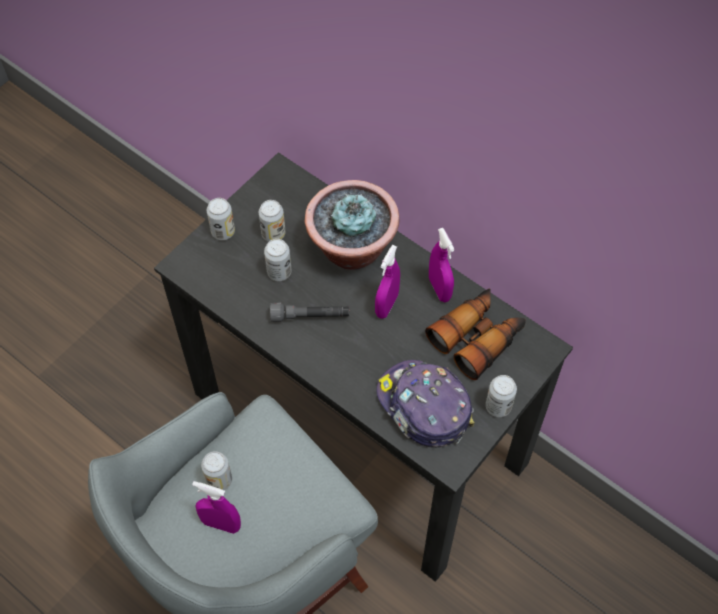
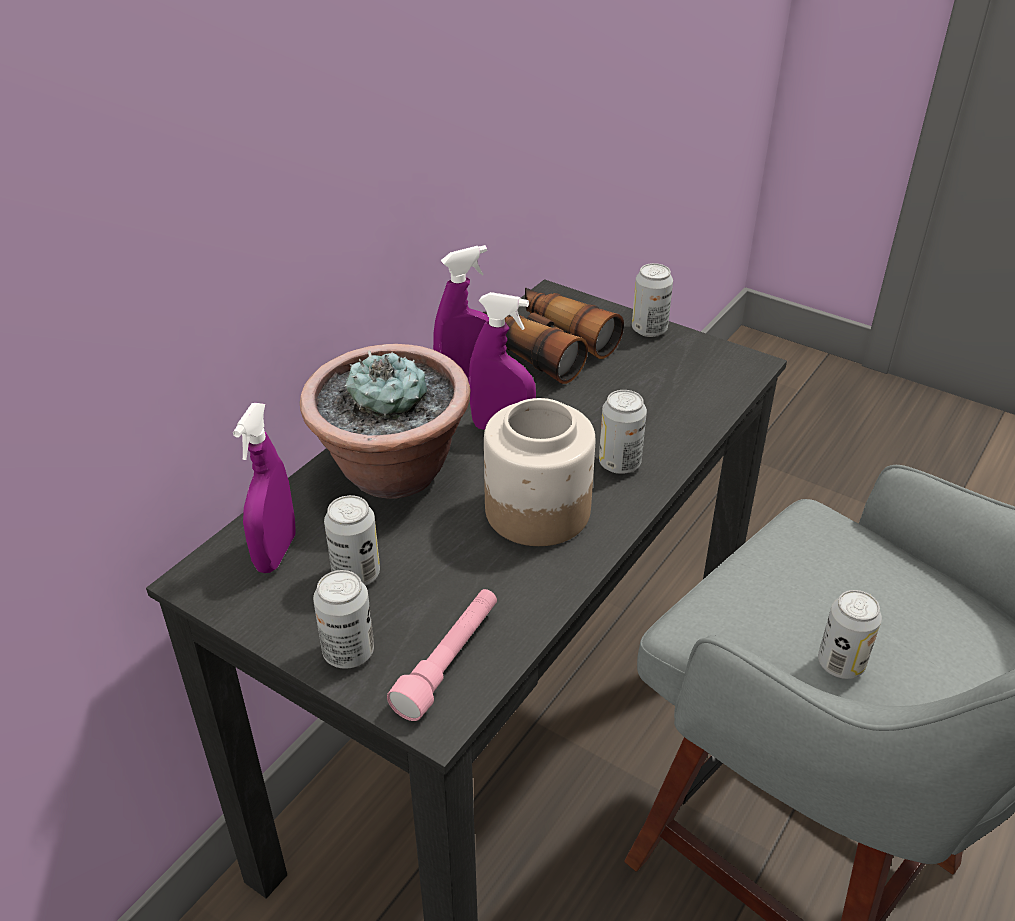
camera: 95 degrees left, 20 degrees down
(210, 271) = (449, 661): none -> pink flashlight
(221, 524) = (916, 651): purple spray bottle -> purple spray bottle (276, 553)
(279, 272) = (446, 558): can -> can (619, 463)
(310, 316) = (536, 511): grey flashlight -> jar
(423, 407) = (671, 388): cap -> none

